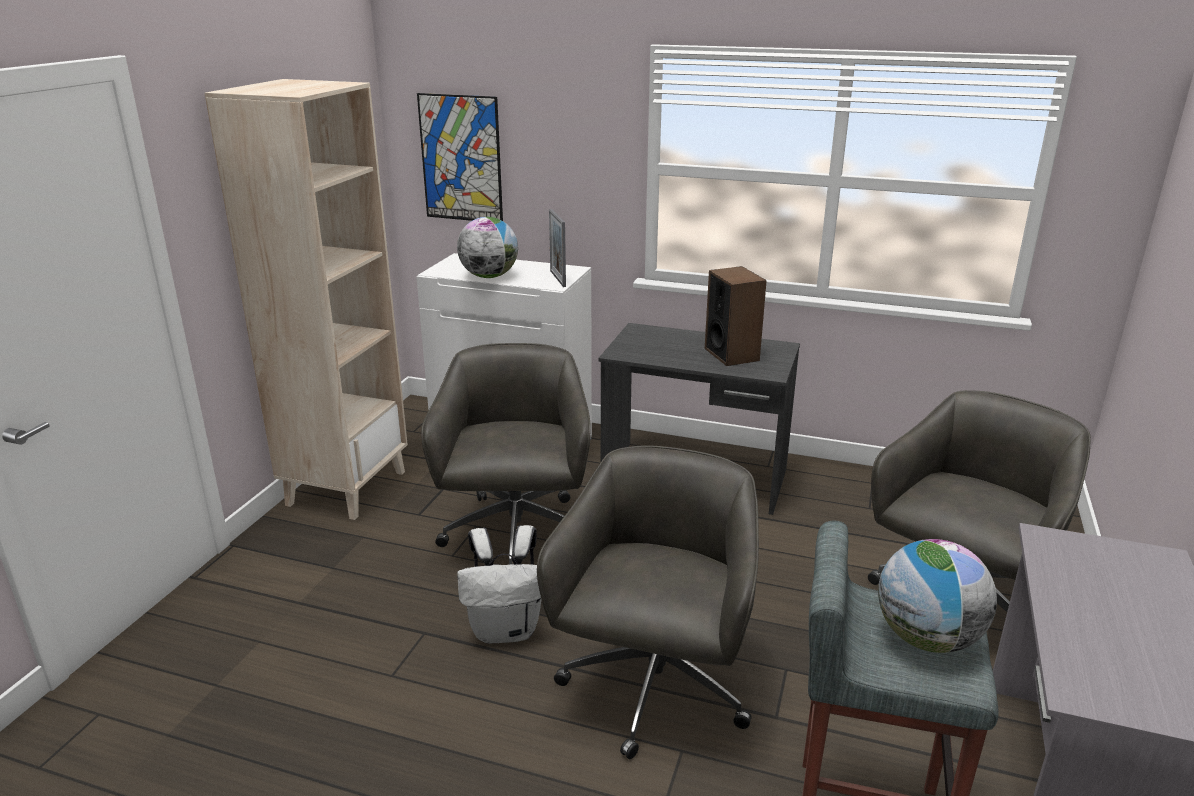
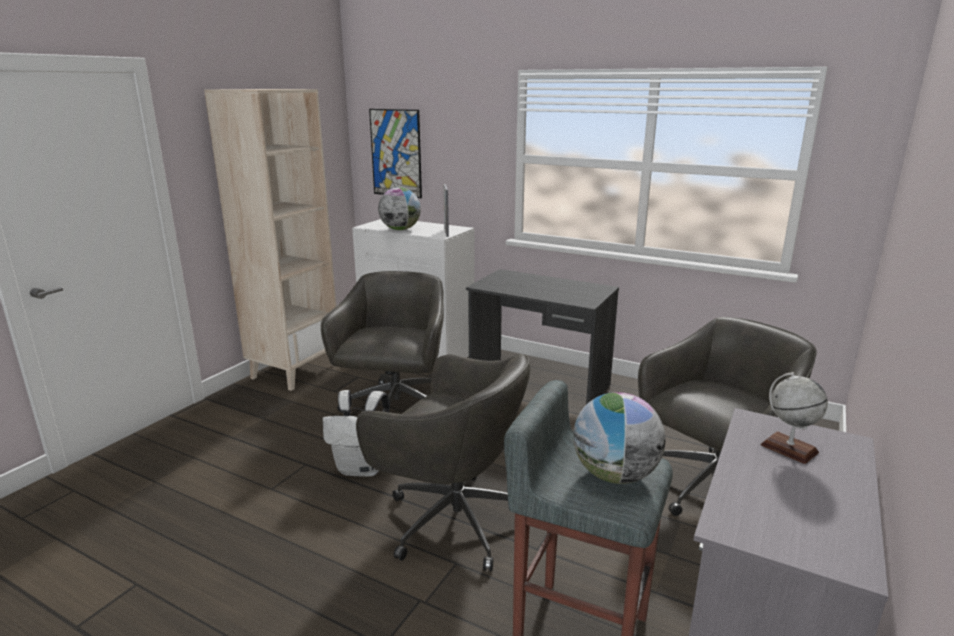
camera: 10 degrees right, 5 degrees down
(654, 689) = (452, 519): grey office chair -> grey office chair turned 90 degrees clockwise
(731, 354) = (563, 290): speaker -> none
(1103, 576) = (788, 448): none -> globe

